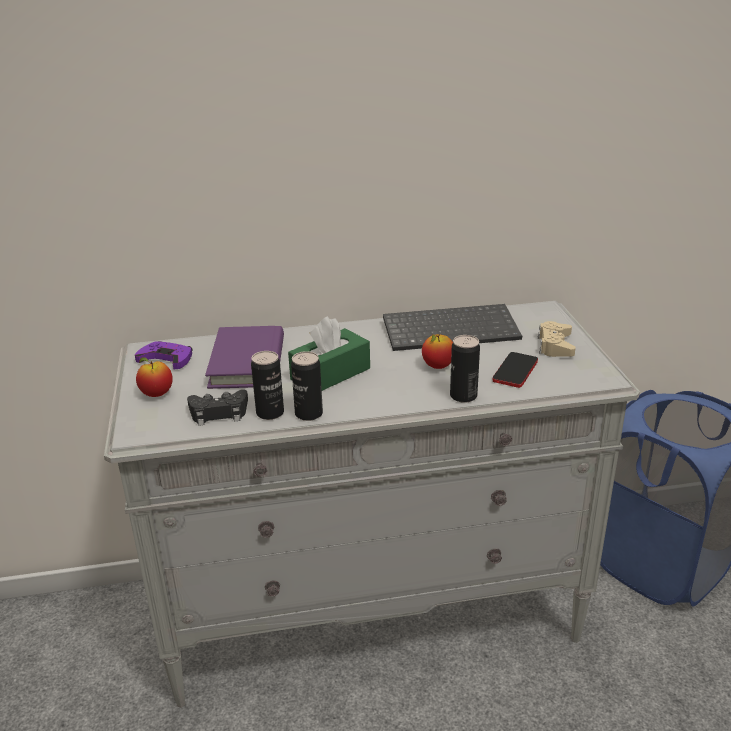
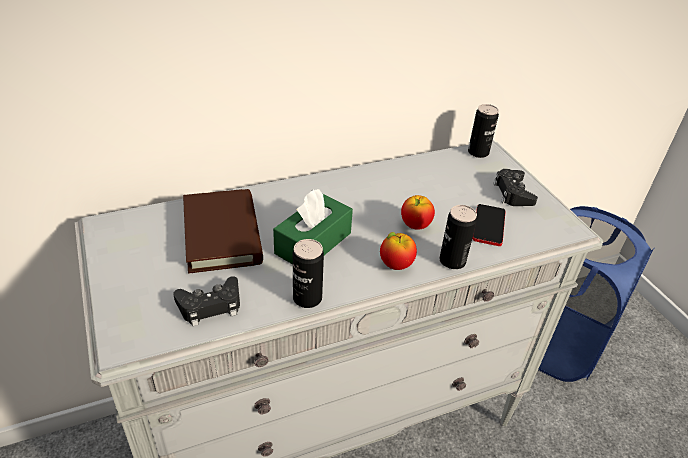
camera: 15 degrees left, 10 degrees up
(157, 394) = (133, 286): apple -> apple (396, 265)
(166, 359) = (131, 236): purple game controller -> none
(247, 362) = (222, 234): purple book -> brown book
(270, 413) = (266, 301): can -> can (478, 152)
(452, 329) = (412, 179): keyboard -> none
(555, 345) = (512, 193): beige game controller -> black game controller

